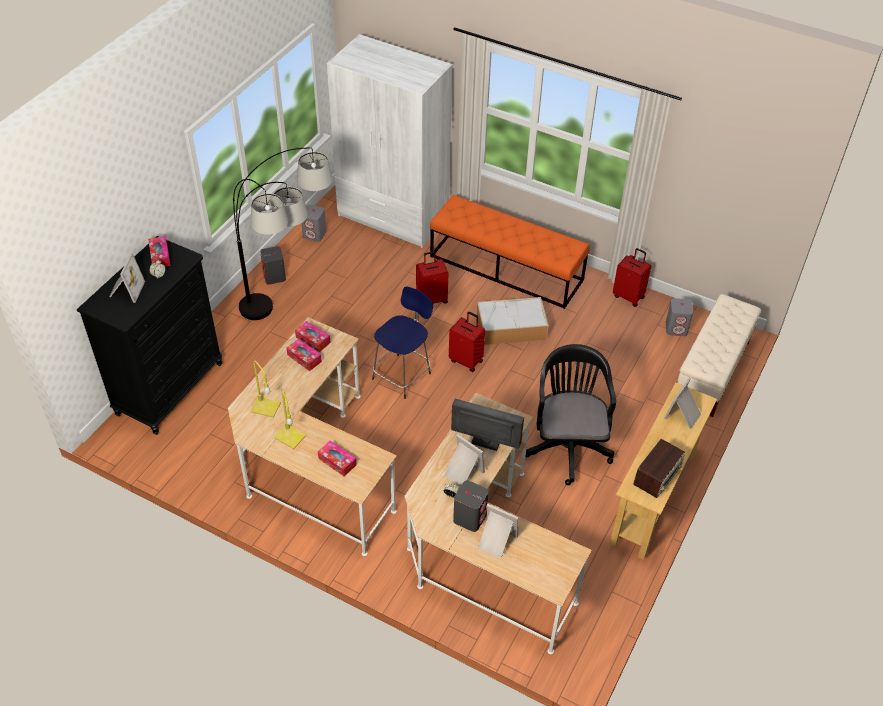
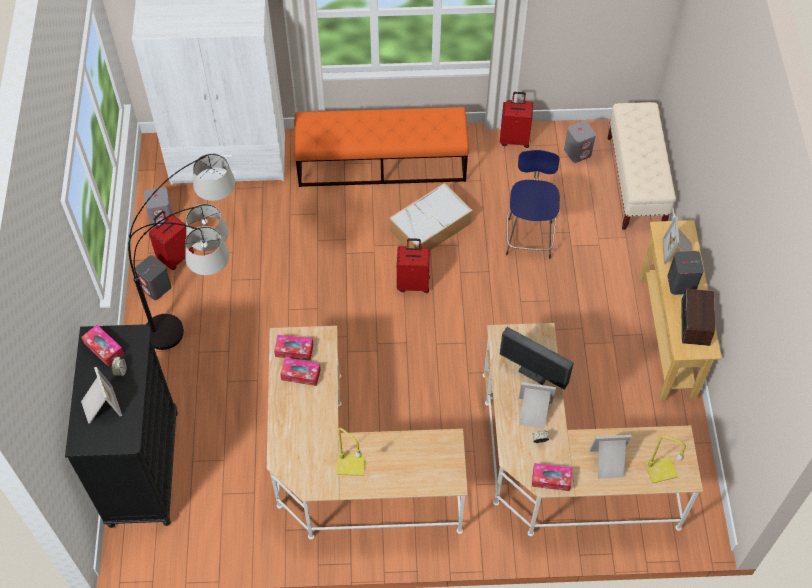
camera: 30 degrees left, 10 degrees up
(265, 407) = (303, 447): yellow table lamp -> yellow table lamp (660, 470)
(337, 461) = (414, 465): tissue box -> tissue box (551, 479)
(403, 375) = (364, 330): blue stool -> blue stool (529, 236)
(432, 299) = (334, 234): red suitcase -> red suitcase (175, 256)
(470, 517) = (571, 453): grey speaker -> grey speaker (681, 283)
(485, 445) = (533, 374): monitor -> monitor turned 135 degrees counterclockwise
(567, 444) = (562, 322): black office chair -> none

